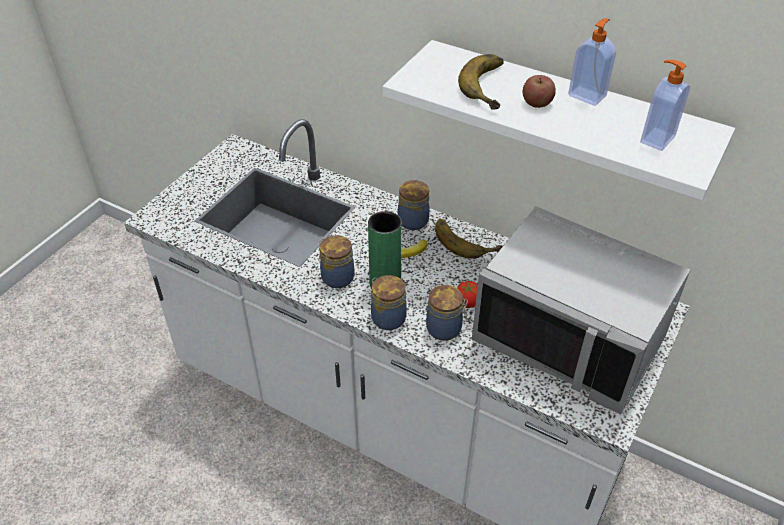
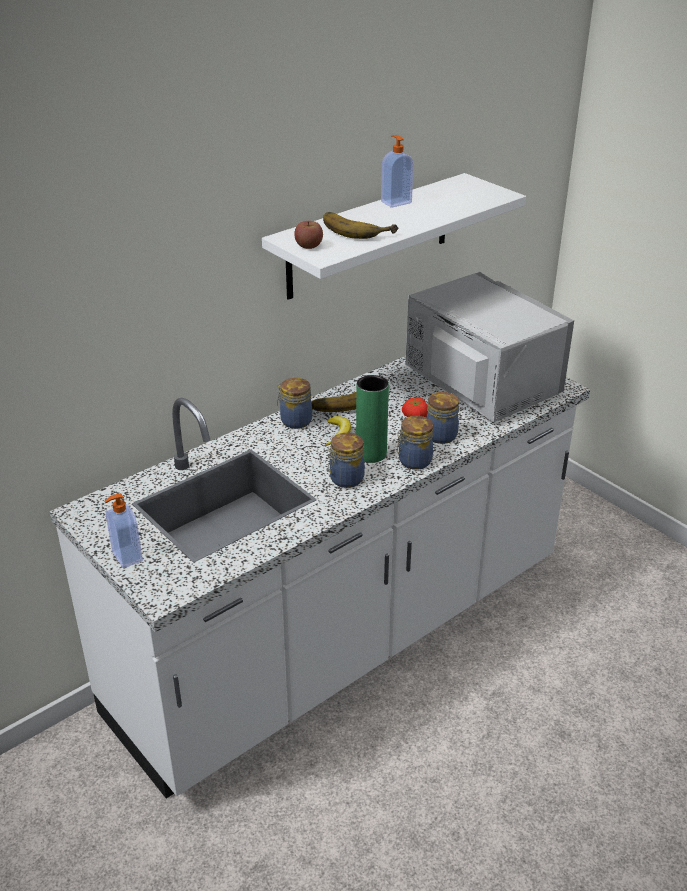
camera: 70 degrees left, 10 degrees down
(537, 103) = (393, 219): apple -> apple (309, 246)
(570, 339) = (479, 382): grey microwave -> grey microwave turned 90 degrees counterclockwise
(656, 139) = (464, 195): soap dispenser -> soap dispenser (126, 557)

